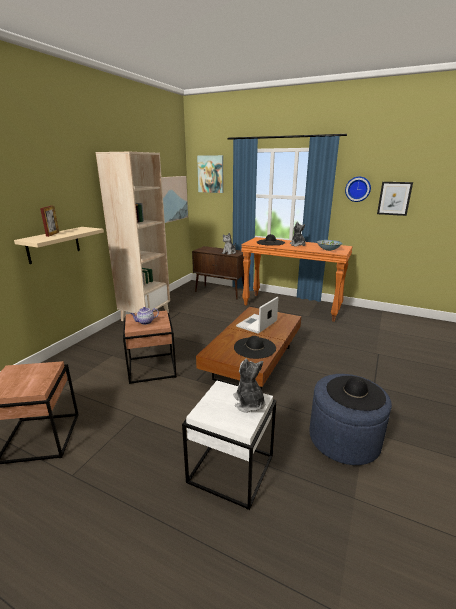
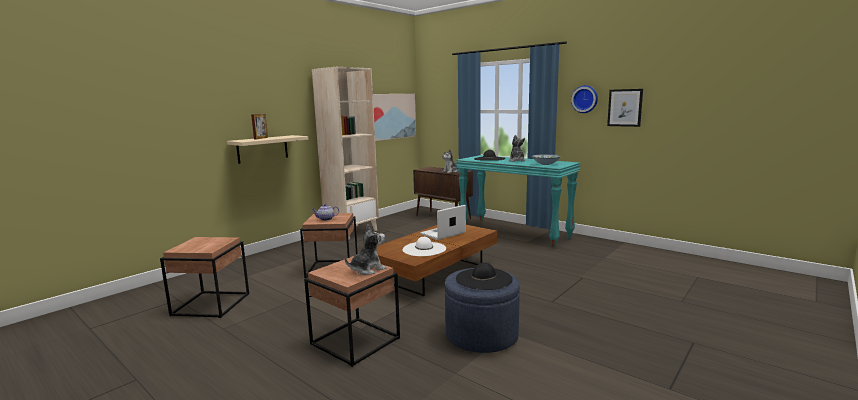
camera: 15 degrees right, 10 degrees down
(211, 174) = (439, 91): picture -> none
(230, 469) = (354, 341): white side table -> brown side table
(249, 403) = (367, 269): plush toy -> plush toy turned 60 degrees clockwise
(255, 347) = (424, 249): black hat -> white hat
(291, 307) = (514, 233): orange console table -> turquoise console table

